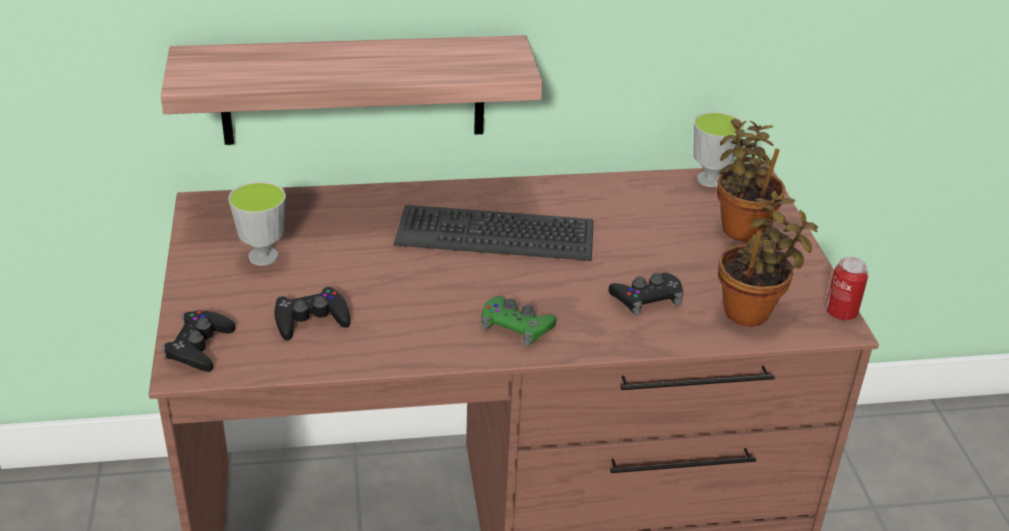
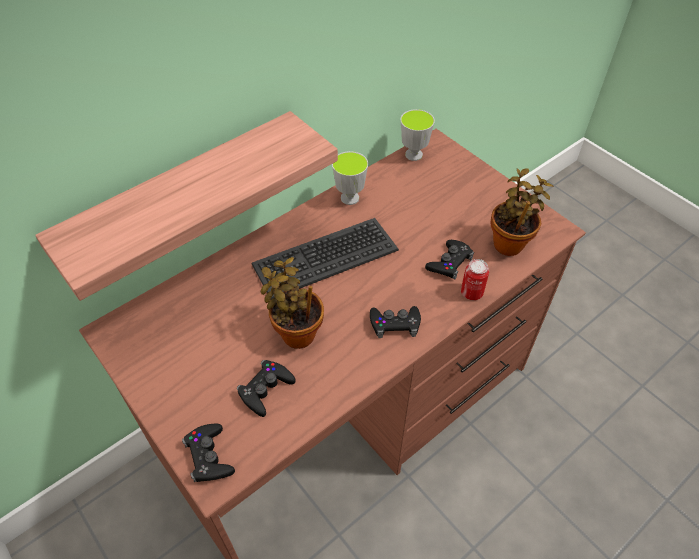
camera: 30 degrees left, 15 degrees up
(263, 256) = (190, 354): cup -> cup (350, 198)
(516, 326) = (395, 324): green game controller -> black game controller
(741, 227) = (457, 183): potted plant -> potted plant (296, 332)
(841, 312) = (552, 219): can -> can (471, 292)

